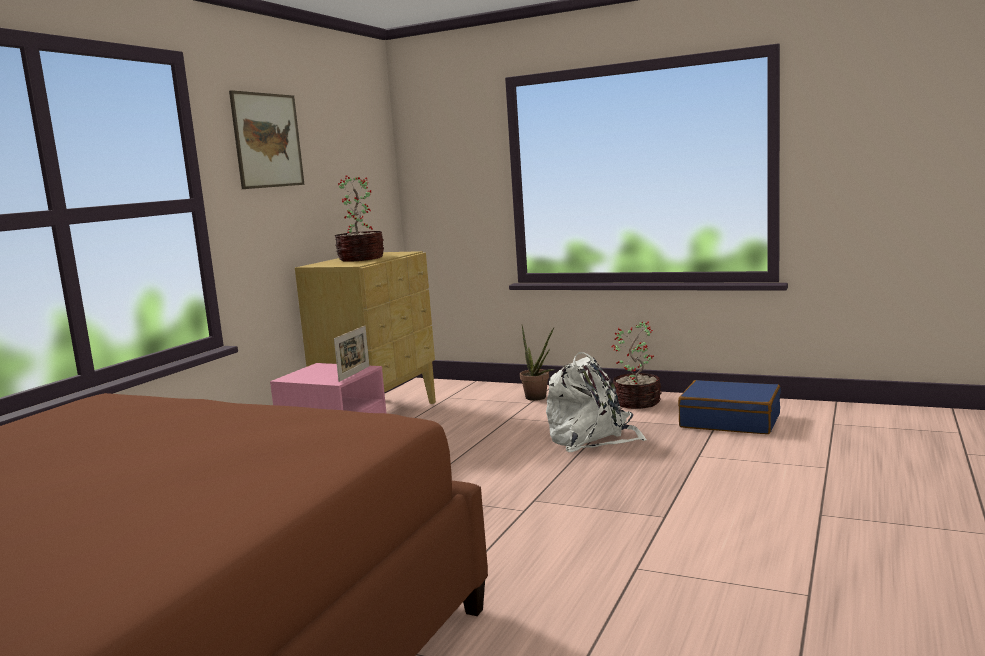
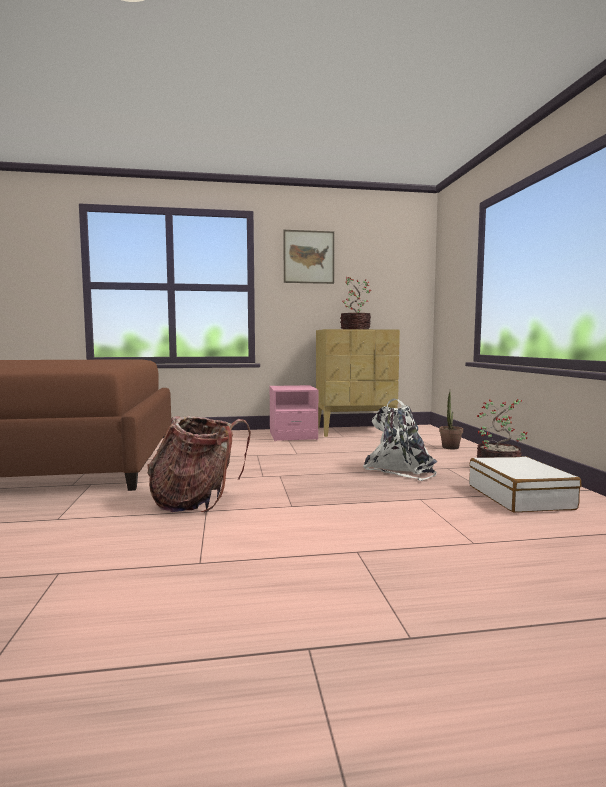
camera: 55 degrees right, 5 degrees down
(354, 373) = (297, 389): picture frame -> none
(593, 569) = (197, 502): none -> backpack
(730, 421) = (520, 497): blue suitcase -> white suitcase

